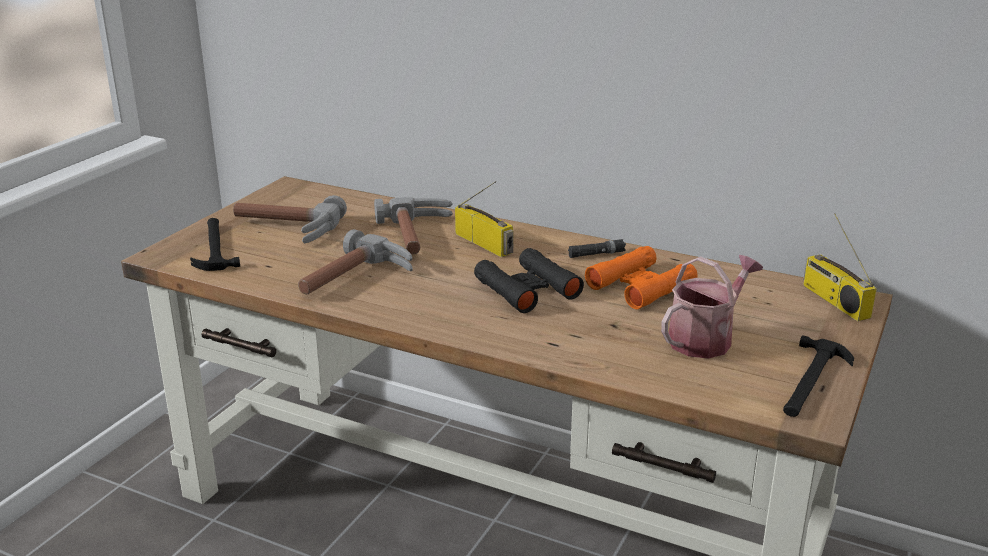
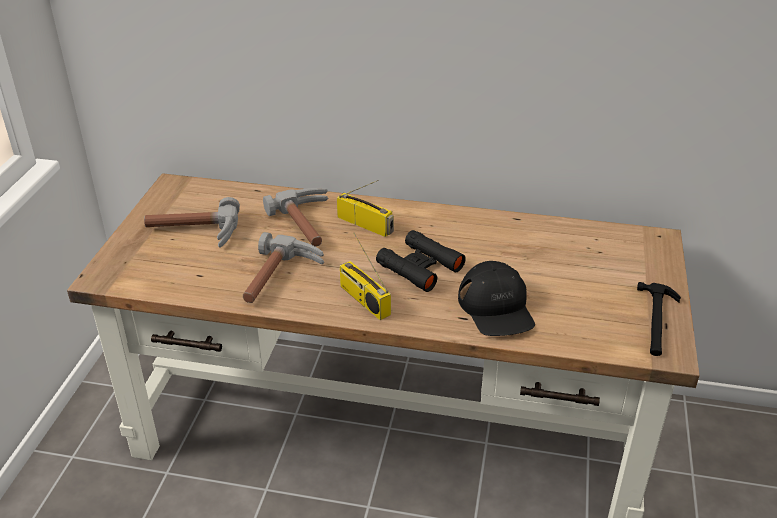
camera: 15 degrees left, 10 degrees up
(214, 247) = (142, 262): hammer -> none
(596, 254) = (456, 222): black flashlight -> none
(601, 339) = (496, 308): none -> black cap
(640, 286) = (503, 250): orange binoculars -> none
(705, 338) = (570, 294): watering can -> none
(833, 300) = (643, 242): radio -> radio (363, 300)

